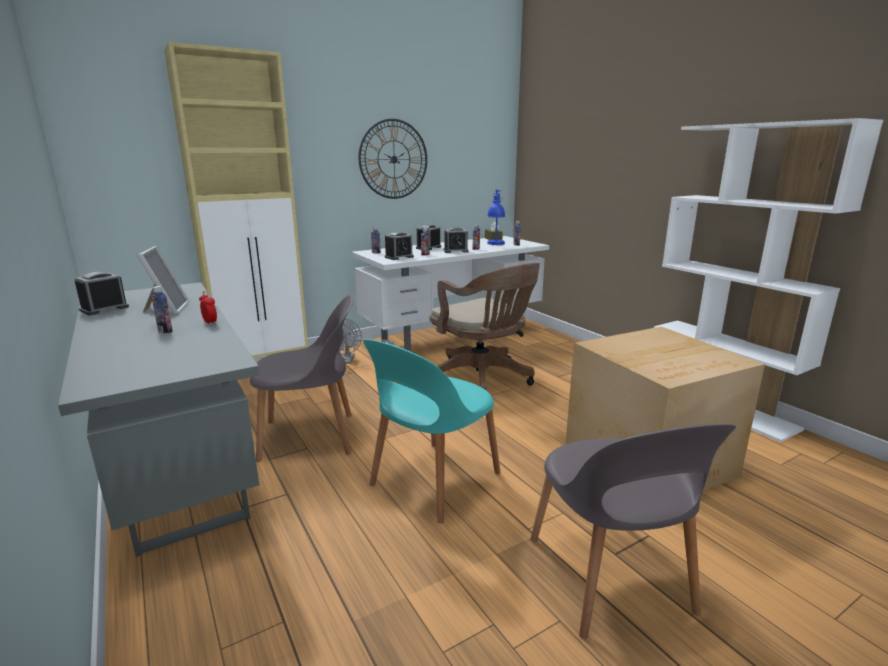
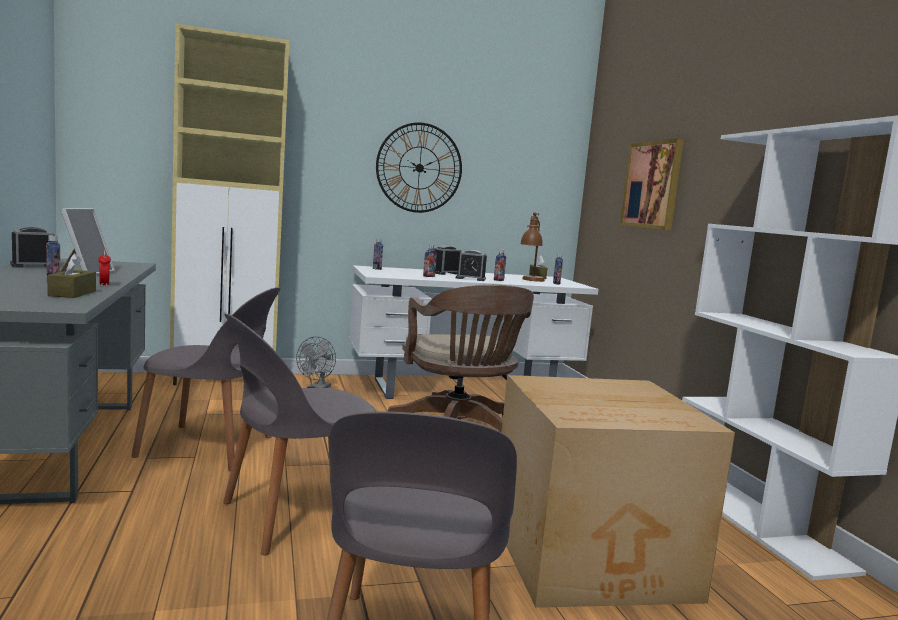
camera: 15 degrees right, 10 degrees down
(204, 341) = (72, 293): none -> brown tissue box
(399, 257) = (394, 274): alarm clock -> none
(433, 481) = (297, 515): turquoise chair -> grey chair
(496, 244) = (530, 280): blue table lamp -> brown table lamp
(591, 160) = (652, 185): none -> picture

